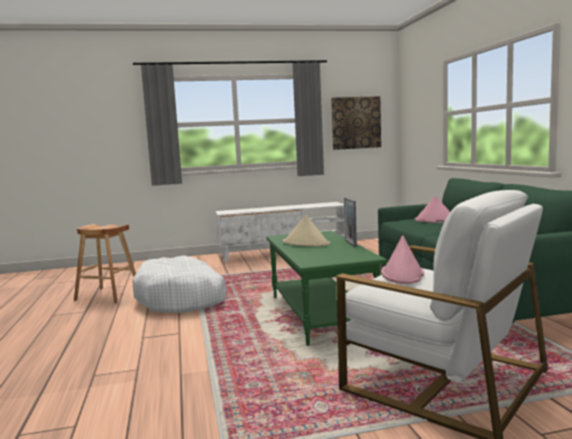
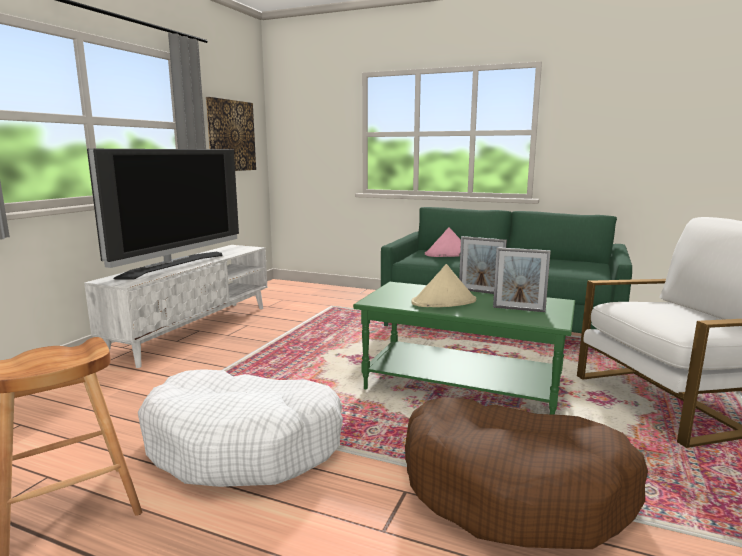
camera: 55 degrees left, 5 degrees up
(209, 353) = (515, 490): none -> brown dog bed
(269, 208) = (174, 265): none -> television
(325, 254) = (518, 309): none -> picture frame
(402, 274) = (655, 310): pink hat -> none

